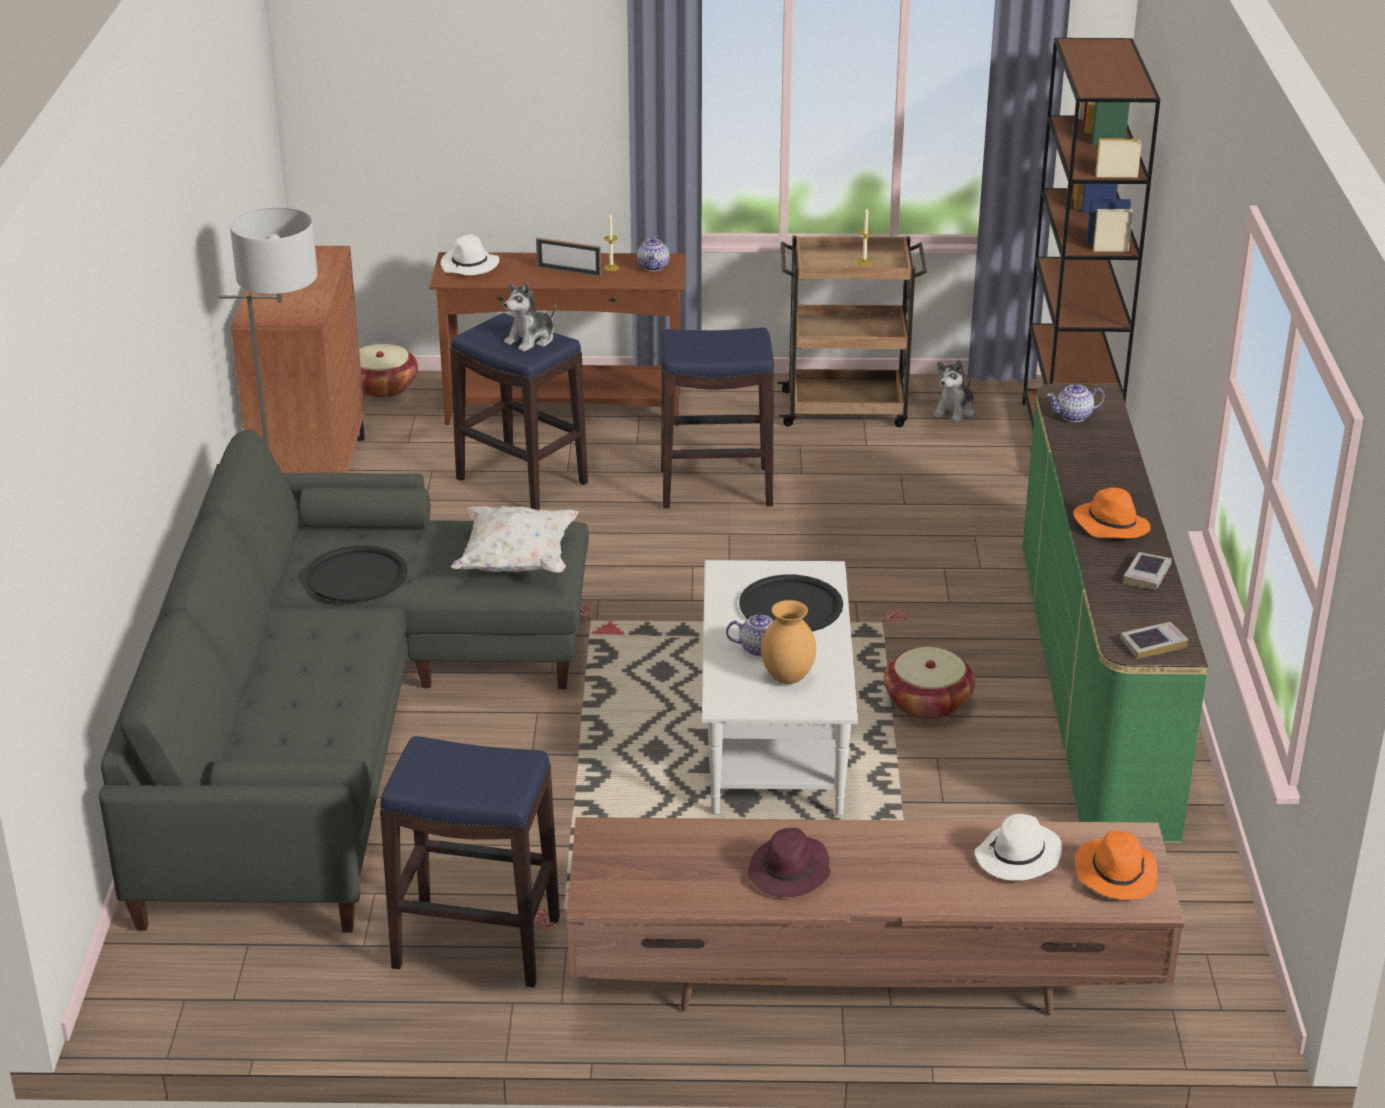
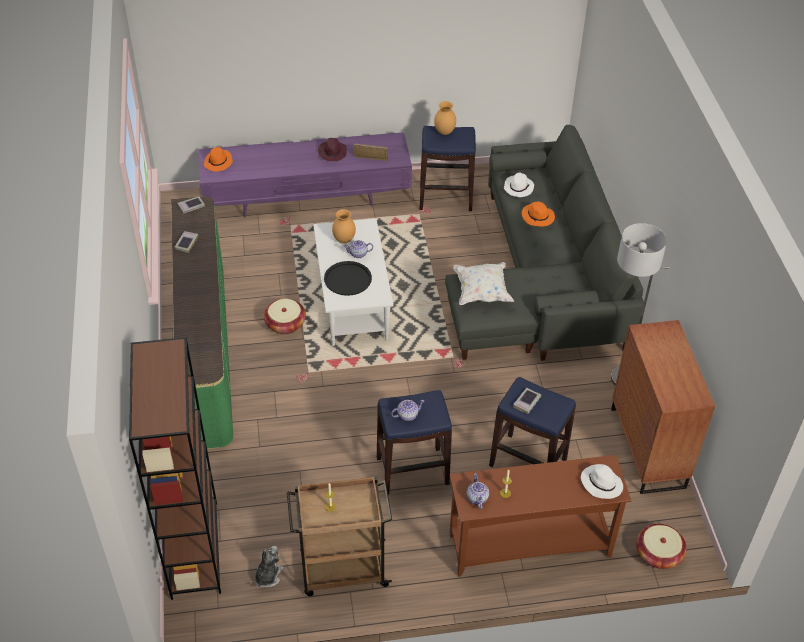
camera: 170 degrees right, 15 degrees up
(356, 576) = (551, 275): black tray -> none
(472, 785) = (444, 132): none -> brown vase
(531, 340) = (526, 402): plush toy -> book
(569, 271) = (532, 484): picture frame -> picture frame (370, 158)
(864, 986) = (307, 197): brown tv stand -> purple tv stand
(1018, 858) = (252, 165): white hat -> white hat (518, 187)
(1074, 416) = (204, 352): teapot -> teapot (407, 415)
(1110, 525) = (198, 272): orange hat -> orange hat (538, 217)

